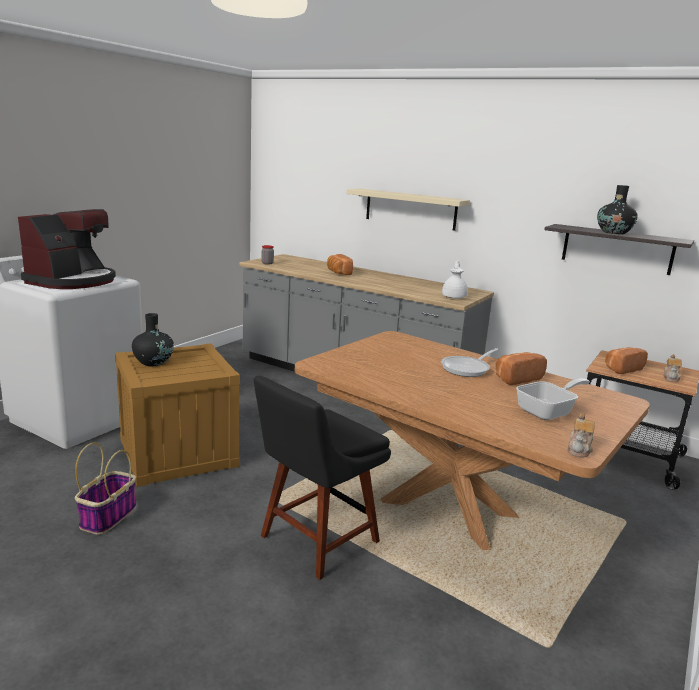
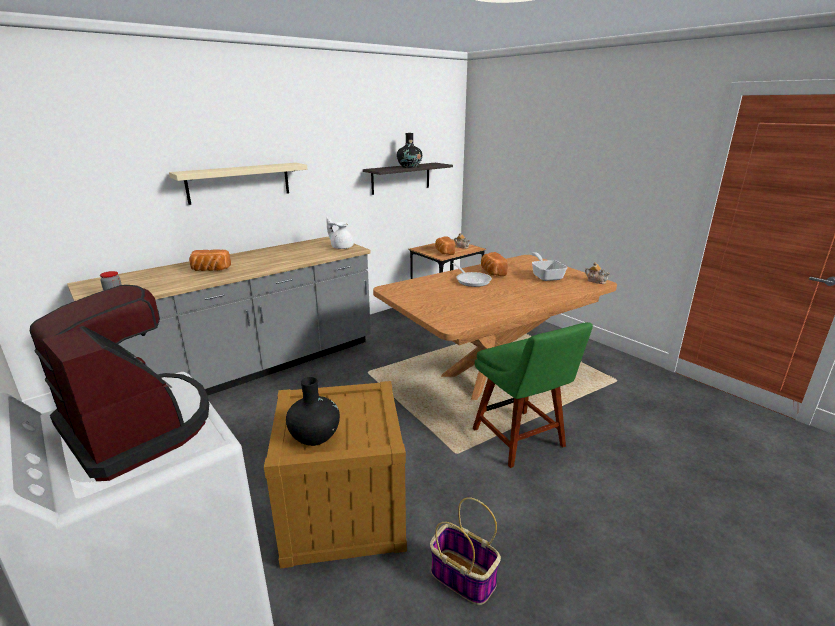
camera: 70 degrees left, 5 degrees up
(315, 541) = (521, 440): black chair -> green chair

